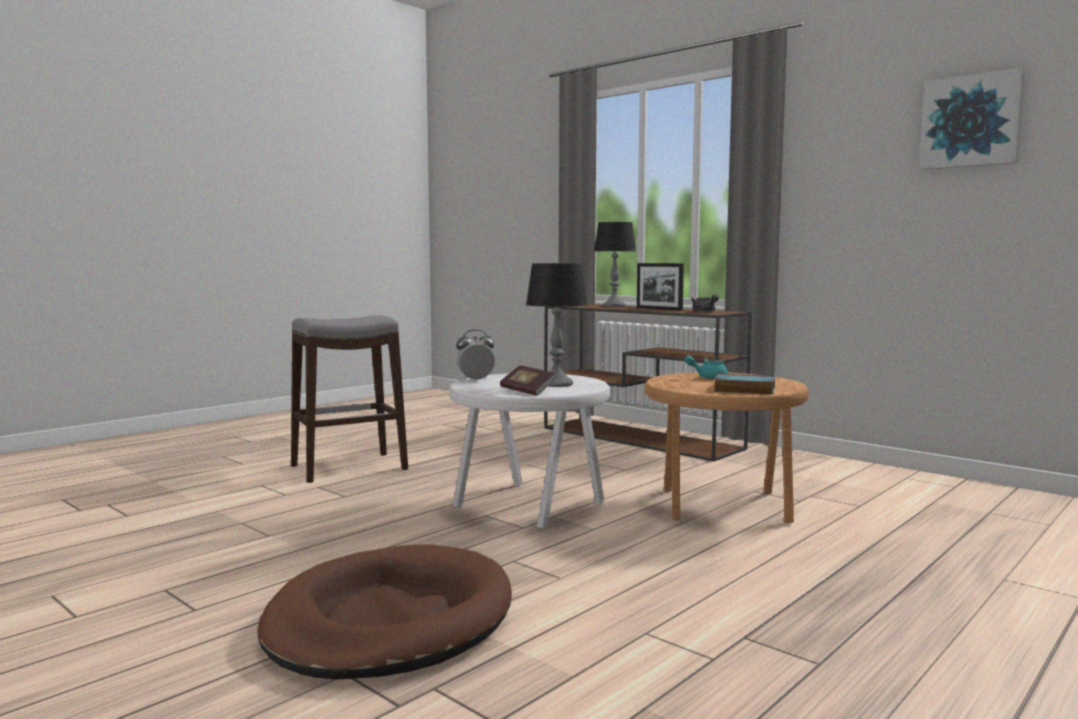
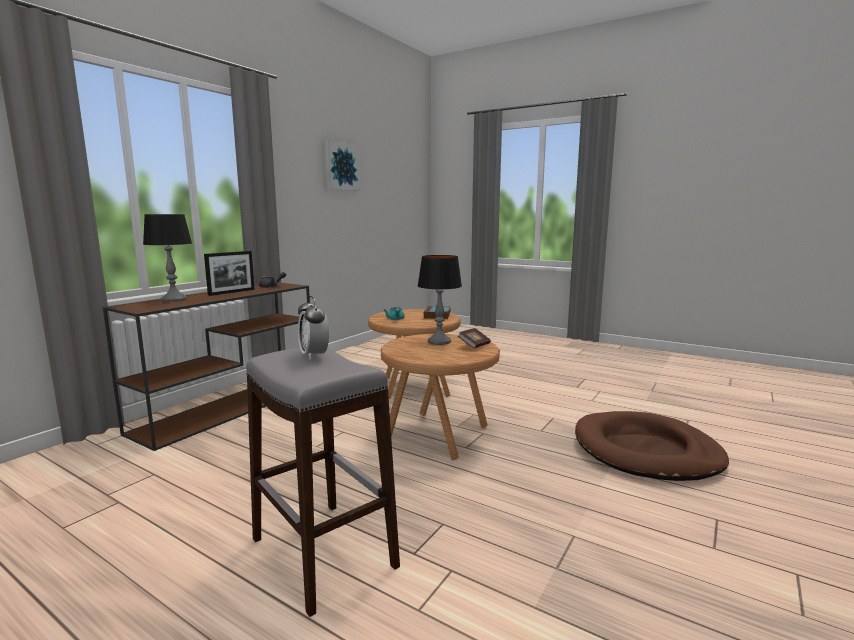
camera: 100 degrees left, 5 degrees up
(475, 380) = (431, 359): alarm clock -> alarm clock (314, 355)
(530, 506) = (439, 434): white side table -> brown side table

